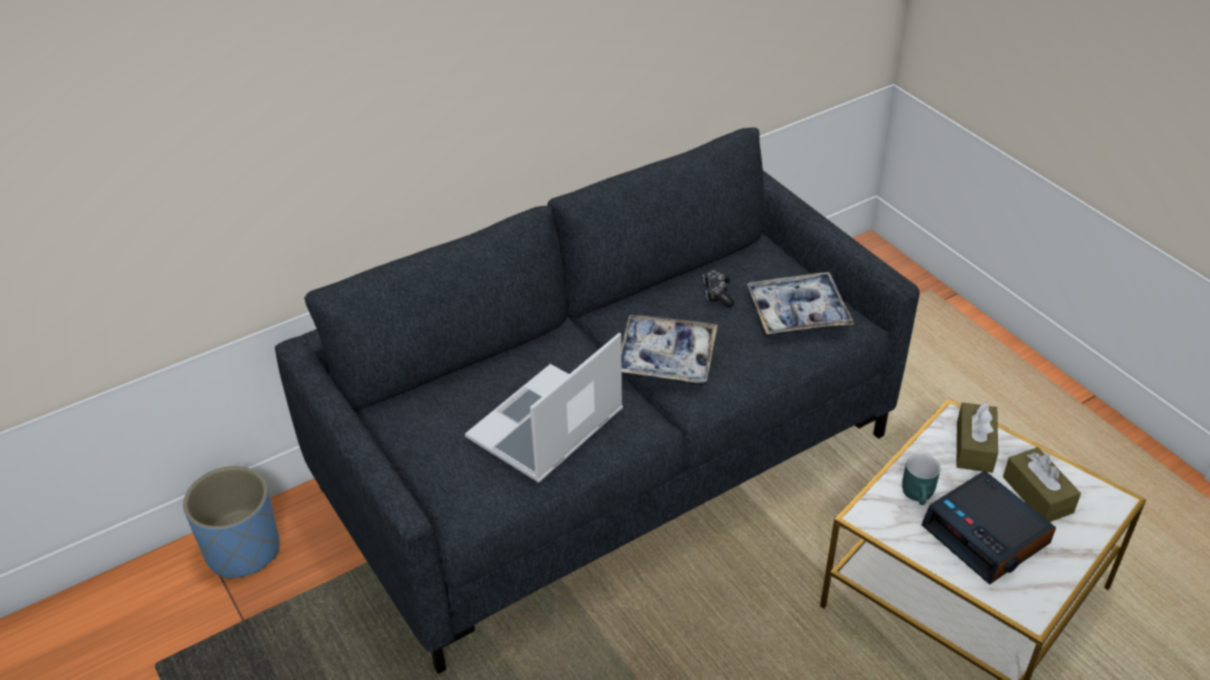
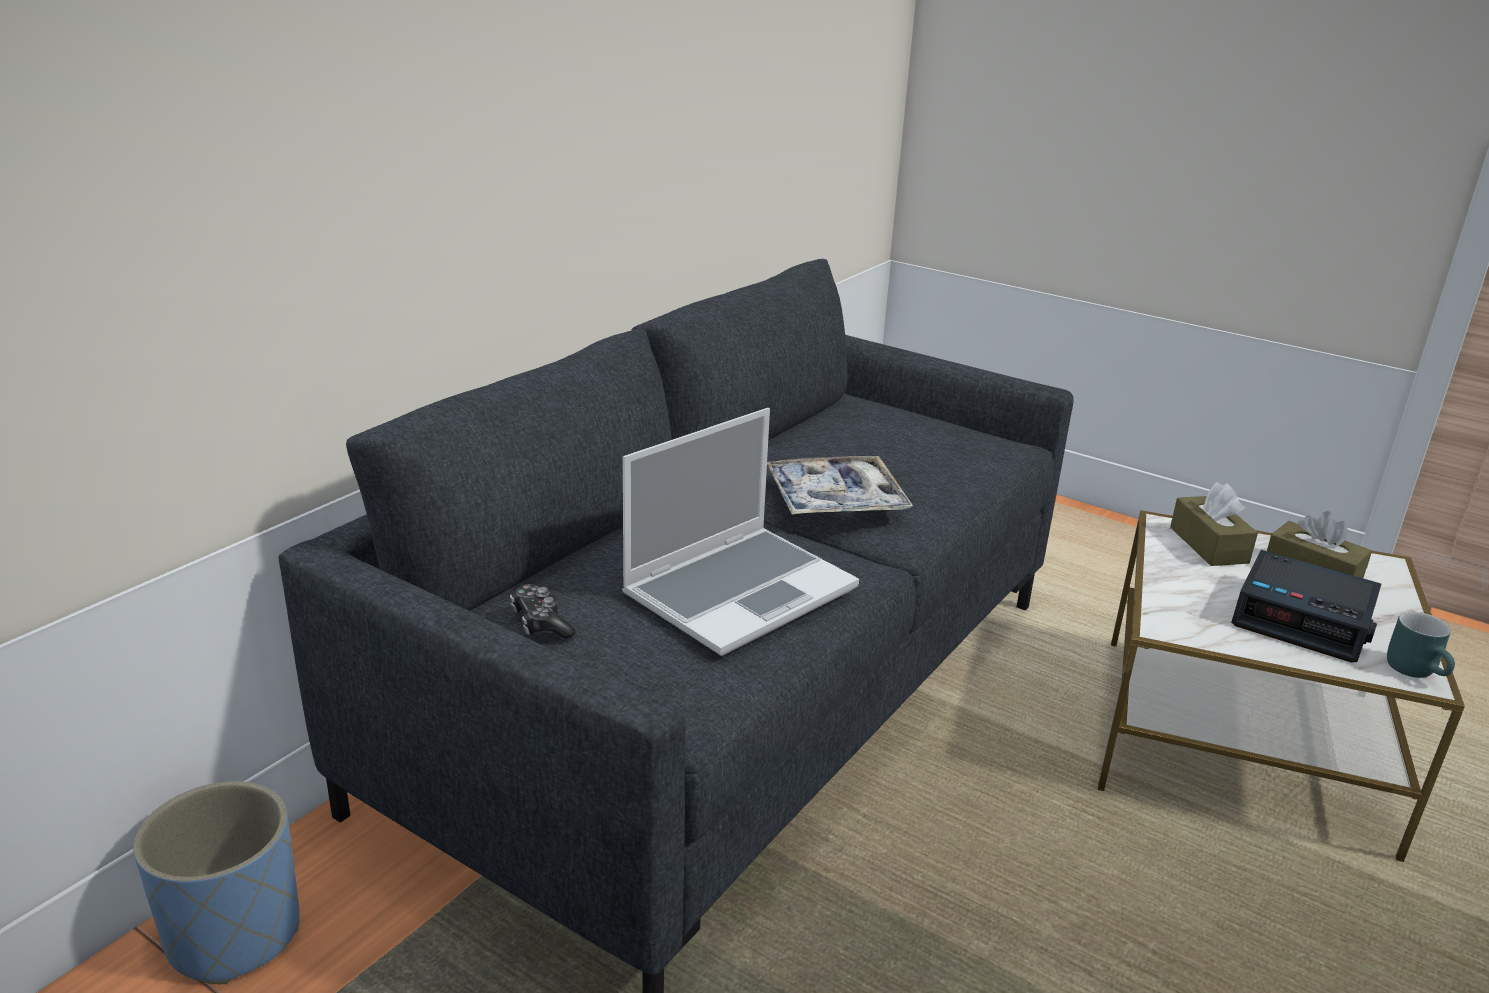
camera: 25 degrees left, 15 degrees down
(546, 428) = (740, 591): laptop -> laptop turned 150 degrees counterclockwise
(717, 293) = (844, 438): game controller -> game controller (541, 623)
(798, 312) = (948, 441): tray -> none
(920, 495) = (1200, 597): turquoise mug -> turquoise mug (1417, 670)

